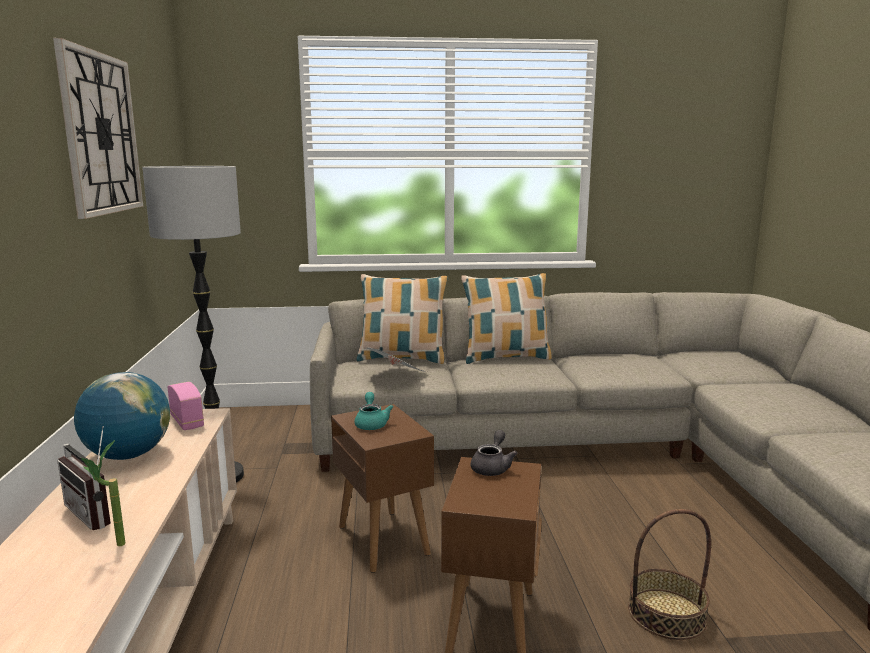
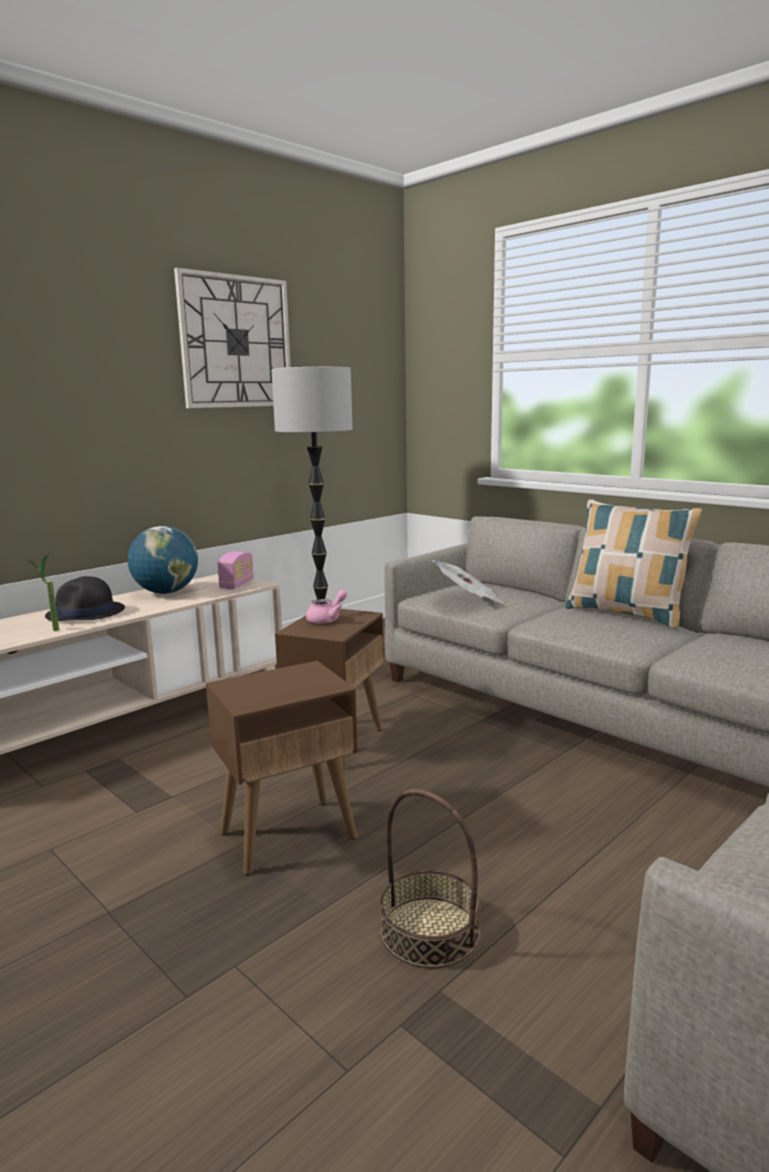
camera: 50 degrees right, 0 degrees up
(97, 513) = (86, 613): radio -> black hat
(371, 423) = (327, 619): turquoise teapot -> pink teapot
(402, 358) = (516, 589): pillow -> none
(492, 467) = (313, 674): grey teapot -> none

